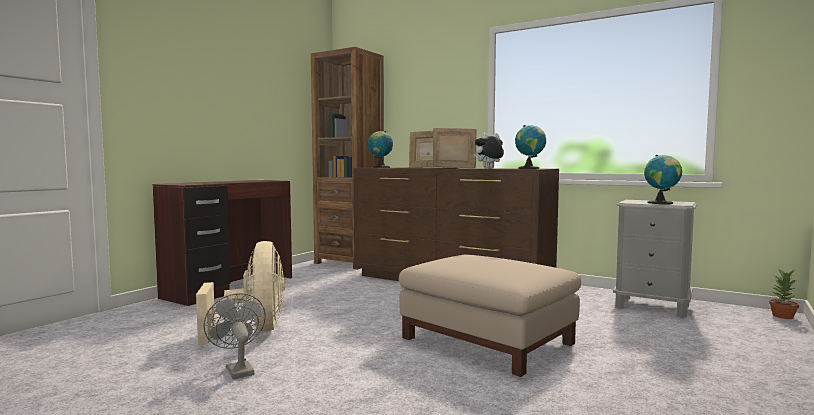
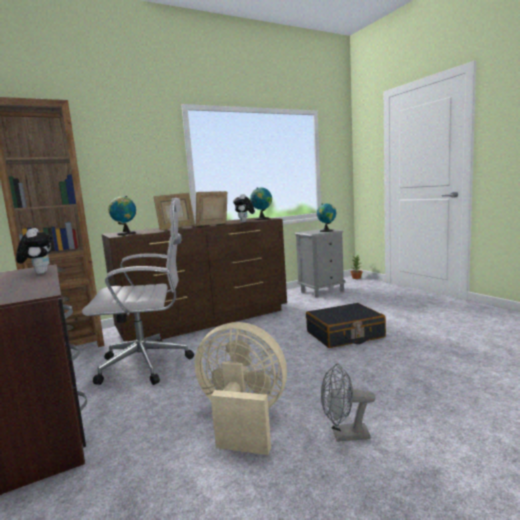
camera: 60 degrees left, 5 degrees up
(254, 181) = (39, 273): none -> plush toy
(333, 287) = (149, 364): none -> white office chair
(488, 341) = (345, 335): beige ottoman -> black suitcase

